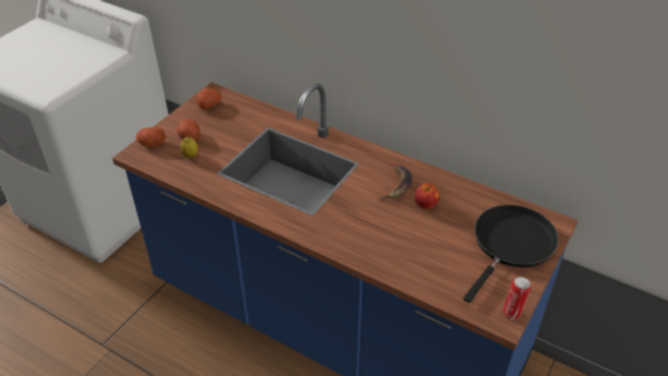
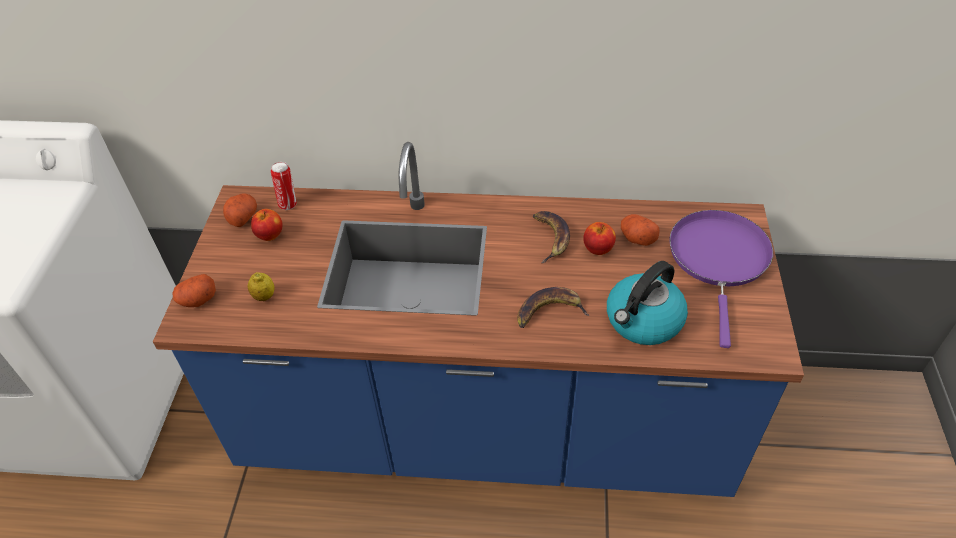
camera: 25 degrees left, 5 degrees up
(189, 137) = (245, 271): potato -> potato (637, 238)
(218, 121) = (270, 235): none -> apple
(362, 231) = (549, 311): none -> banana
(422, 263) = (643, 321): none -> kettle
(511, 244) = (719, 260): black frying pan -> purple frying pan
(512, 313) = (775, 339): can -> can (288, 204)

